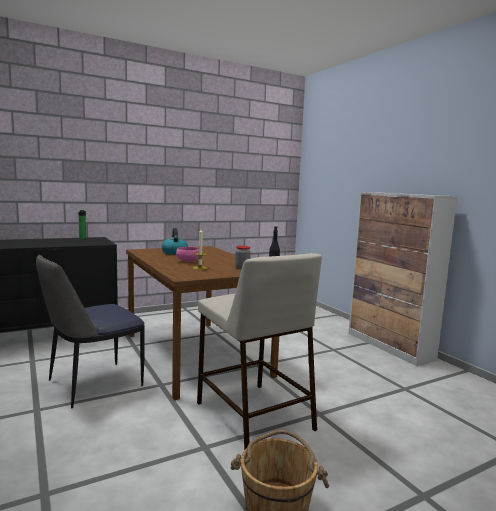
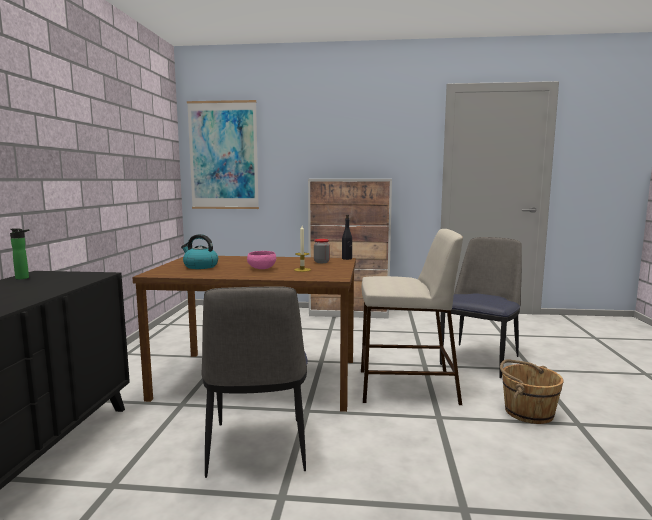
camera: 55 degrees left, 0 degrees up
(323, 168) = (223, 155): none -> picture
(391, 446) = (480, 359): none -> chair

